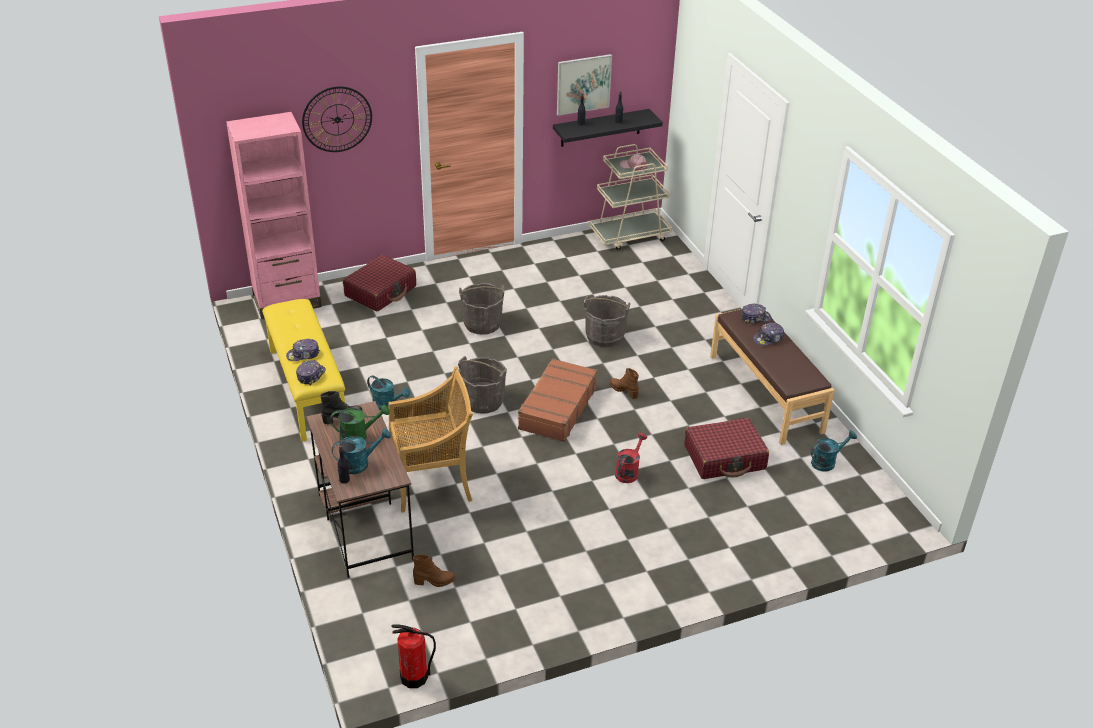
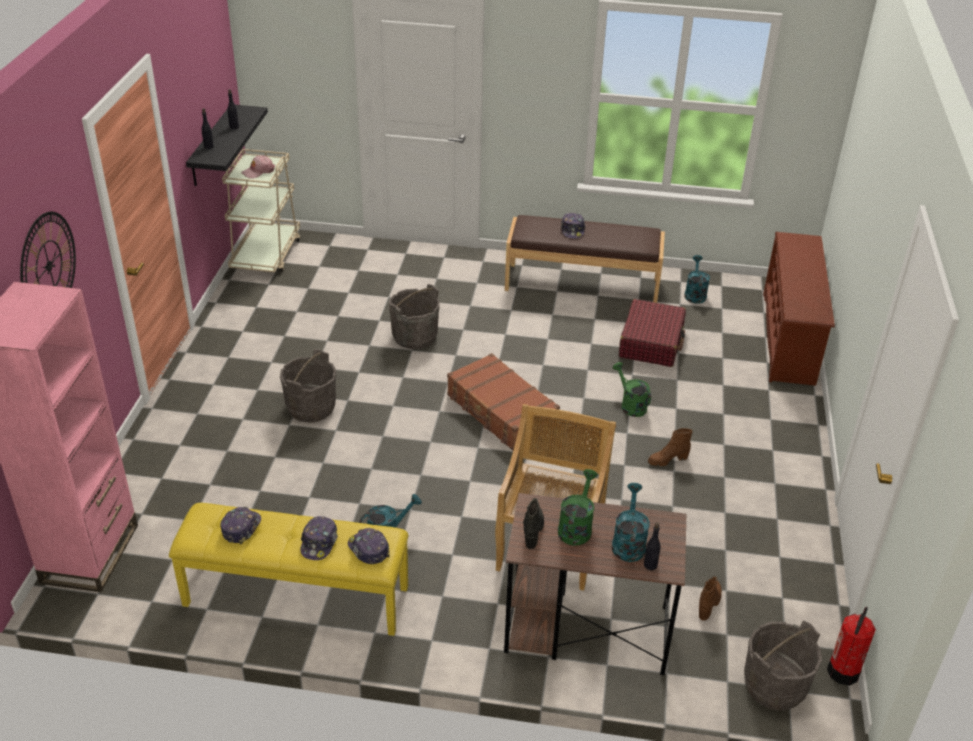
camera: 60 degrees left, 0 degrees up
(381, 291) = (163, 462): red suitcase -> none
(483, 401) = (445, 458): grey bucket -> grey bucket (774, 686)
(583, 84) = (193, 99): picture -> none
(624, 390) = (510, 359): brown boot -> brown boot (667, 460)
(628, 471) = (630, 405): red watering can -> green watering can
(755, 317) = (536, 224): cap -> cap (241, 528)
(823, 541) = (789, 338): none -> brown shoe rack

